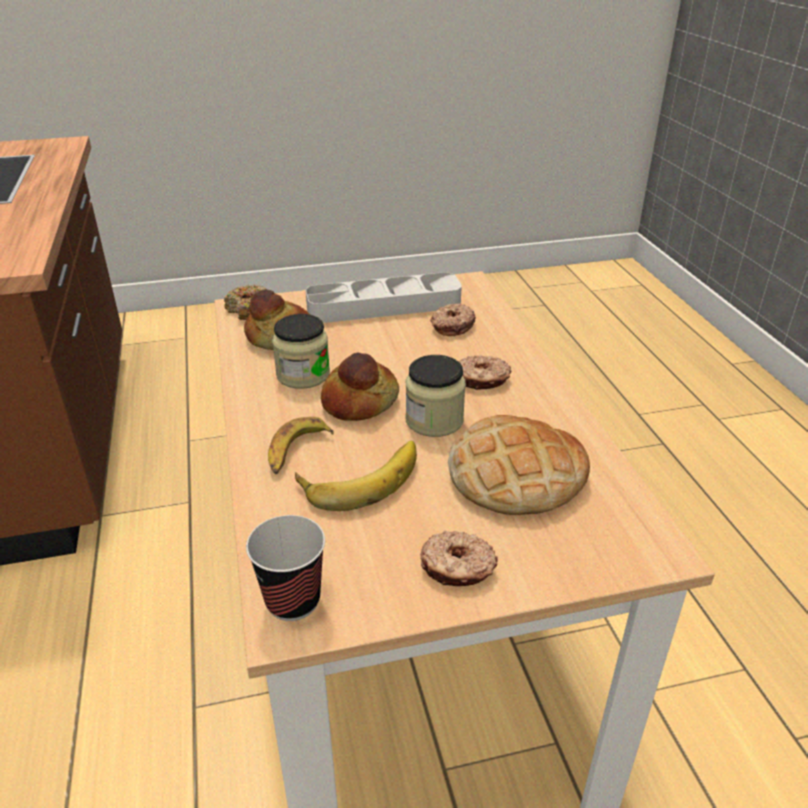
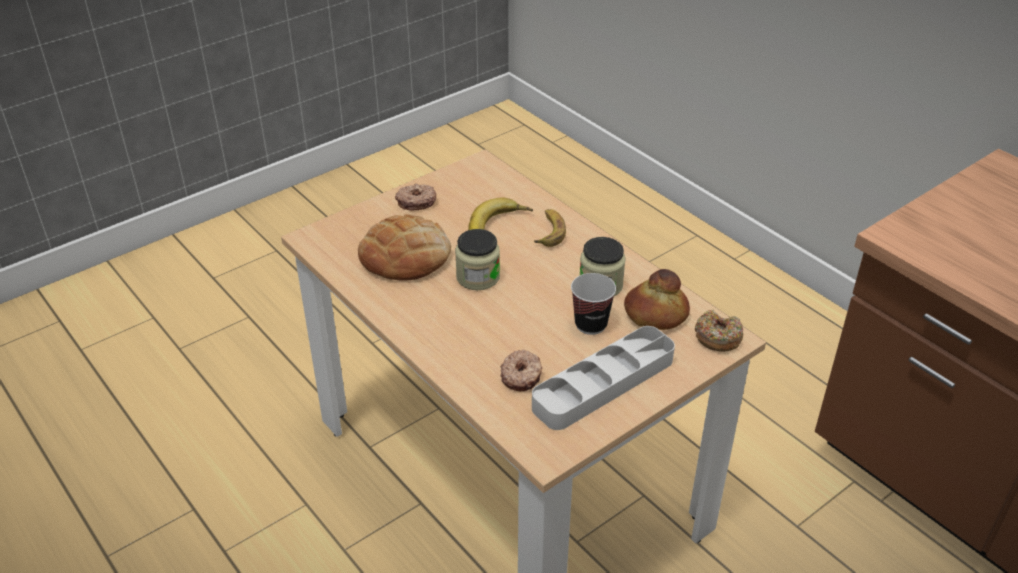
camera: 155 degrees right, 5 degrees up
(293, 601) = (485, 170): cup -> cup (591, 324)
(360, 402) = (539, 276): bread -> none
(482, 380) = (462, 322): donut -> none

